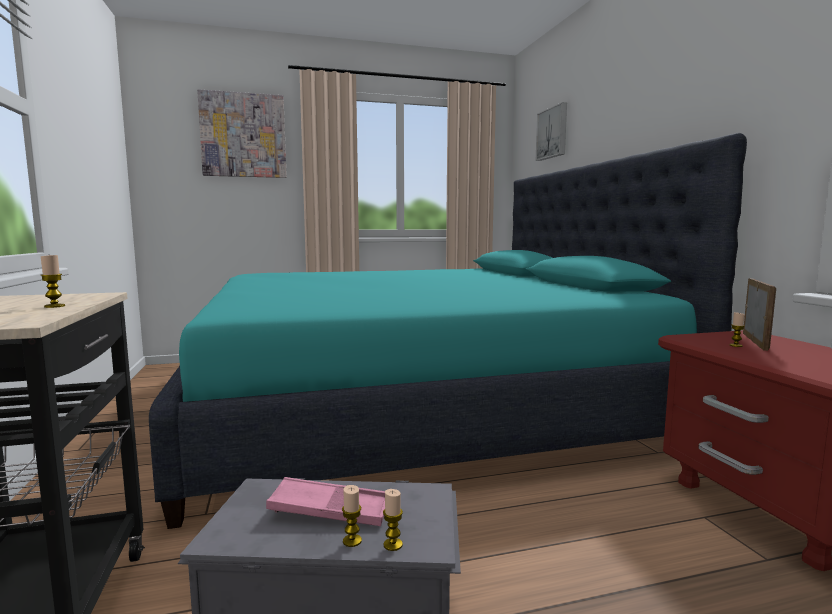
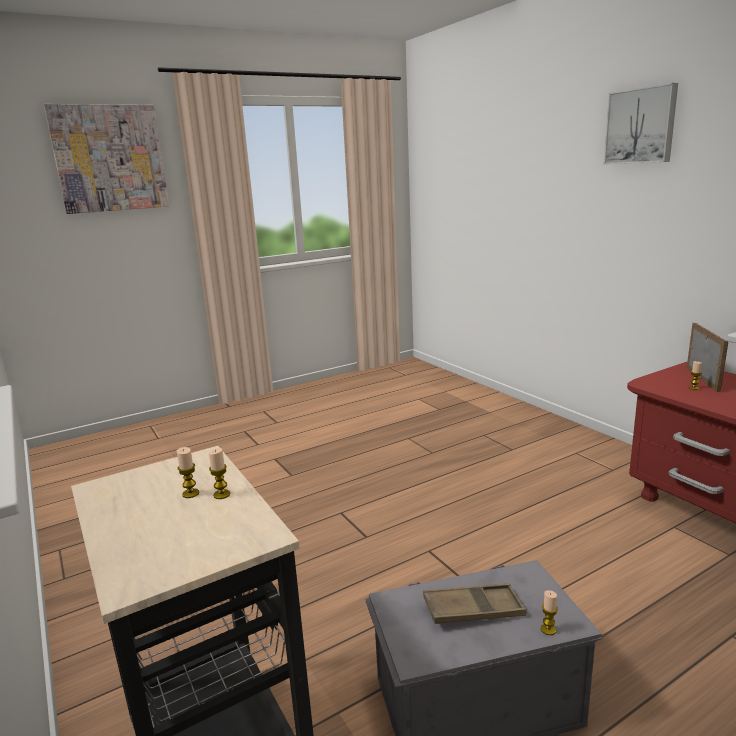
camera: 15 degrees left, 10 degrees up
(330, 510) = (473, 610): pink tray -> brown tray
(352, 541) = (516, 634): candle -> candle (190, 493)
(417, 404) = (378, 452): turquoise bed -> none
(553, 133) = (464, 143): picture -> picture (641, 126)

